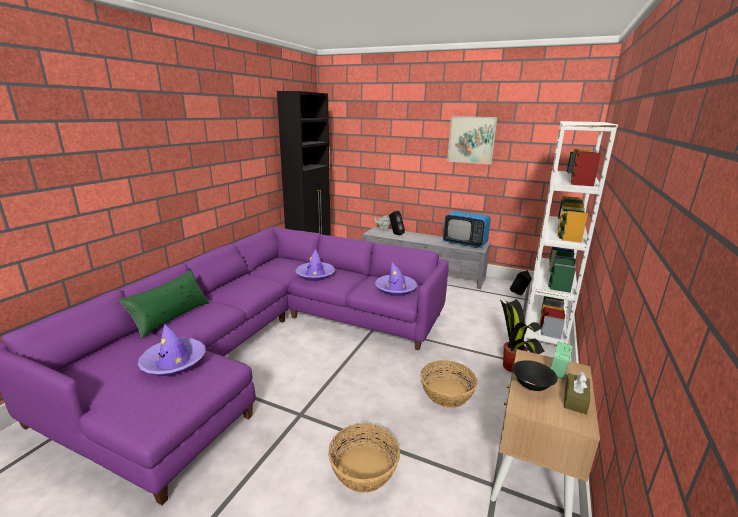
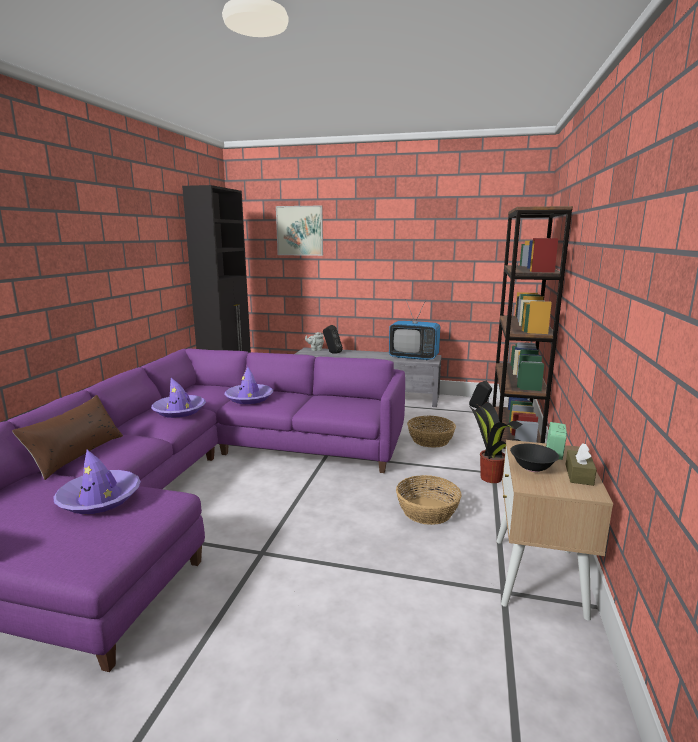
camera: 10 degrees left, 5 degrees down
(171, 317) = (76, 454): green pillow -> brown pillow
(364, 469) = (354, 597): basket -> basket (431, 440)
(395, 289) = (350, 404): purple hat -> purple hat (179, 411)
(471, 140) = (411, 239): picture -> picture (299, 230)
(544, 324) = (514, 435): white bookcase -> brown bookcase

